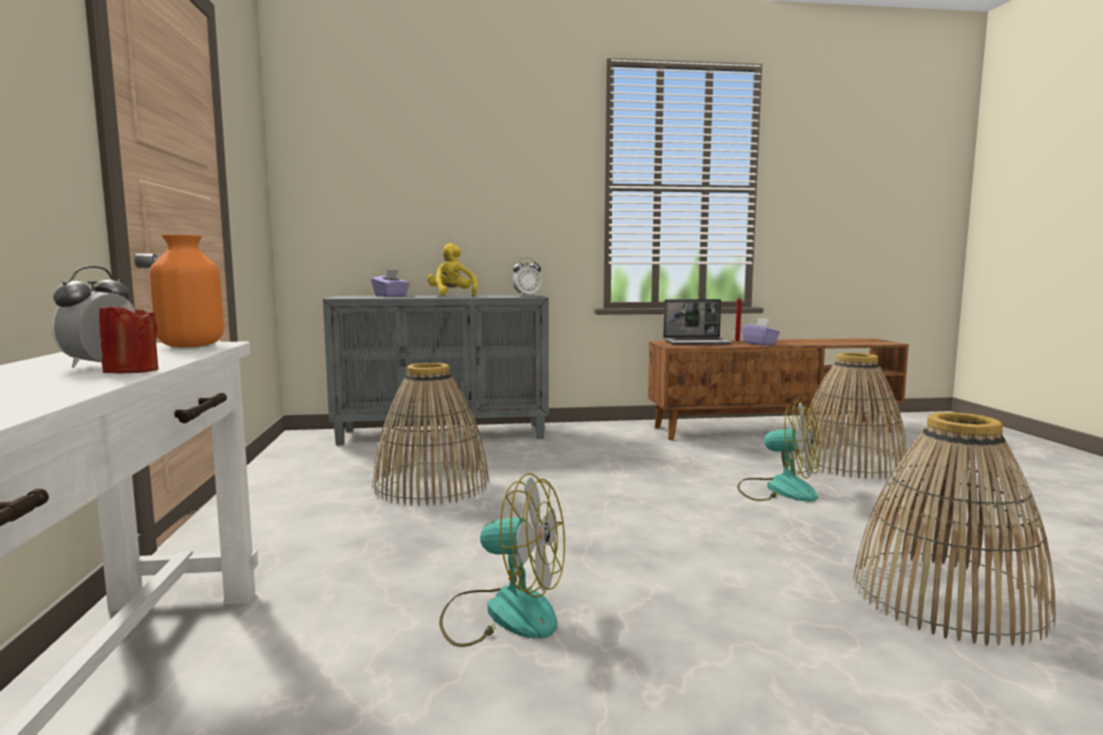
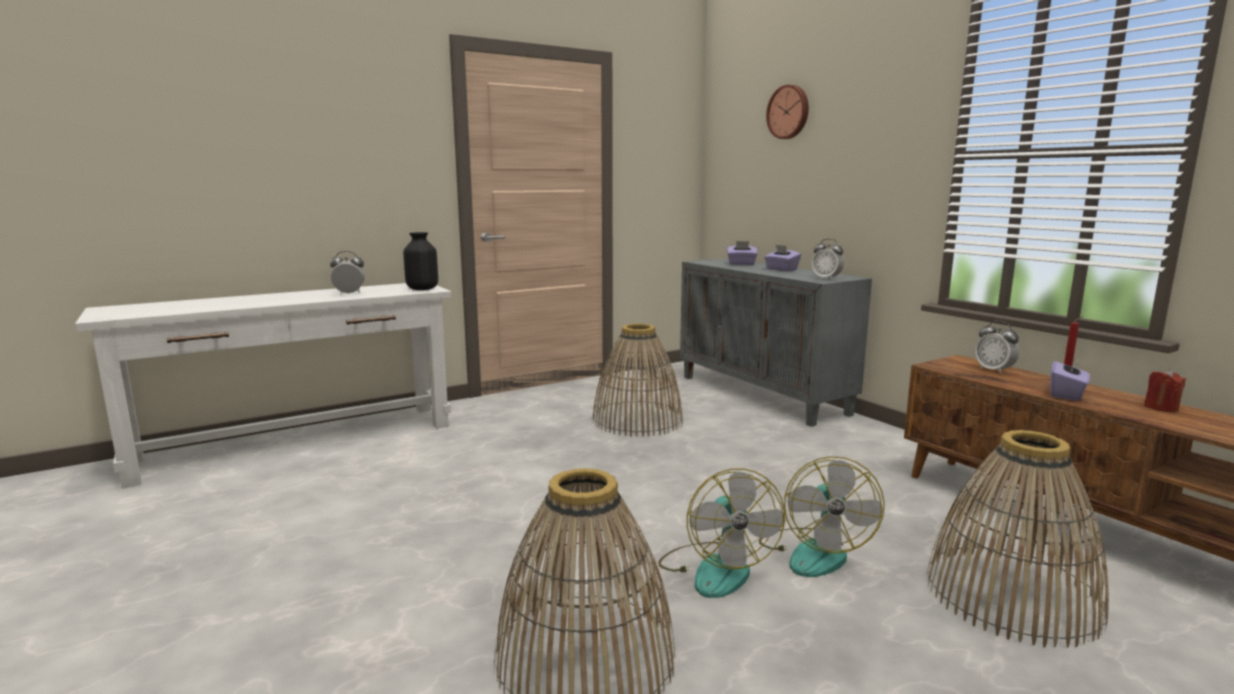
camera: 65 degrees right, 5 degrees up
(131, 370) = (335, 298): red candle -> red candle (1161, 408)
(189, 346) = (422, 289): orange vase -> black vase
(416, 133) = (789, 112): none -> wall clock
(452, 295) = (781, 269): yellow plush toy -> purple tissue box
(503, 613) = (455, 484): fan -> fan (716, 568)
(697, 342) = (994, 370): laptop -> alarm clock

